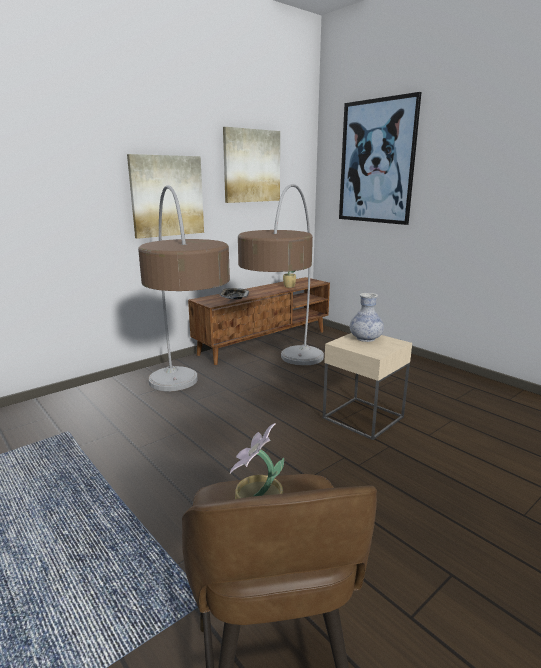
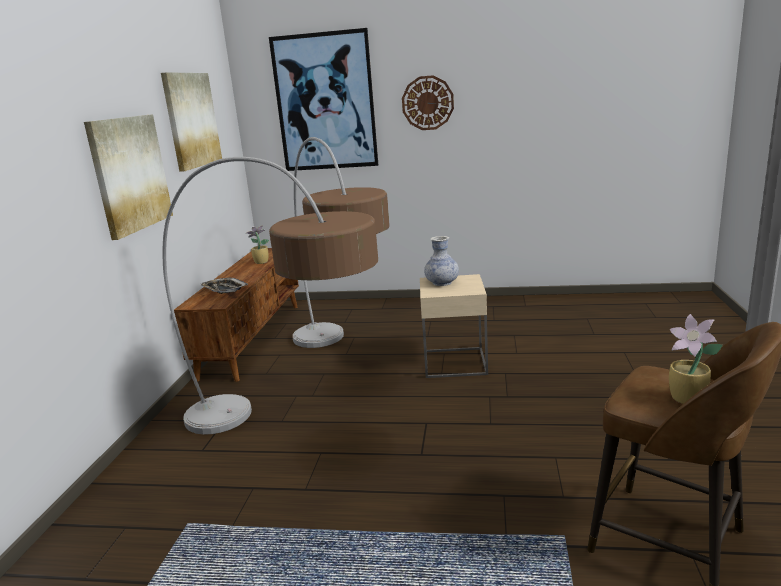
camera: 40 degrees left, 0 degrees up
(462, 168) = (427, 103): none -> wall clock

